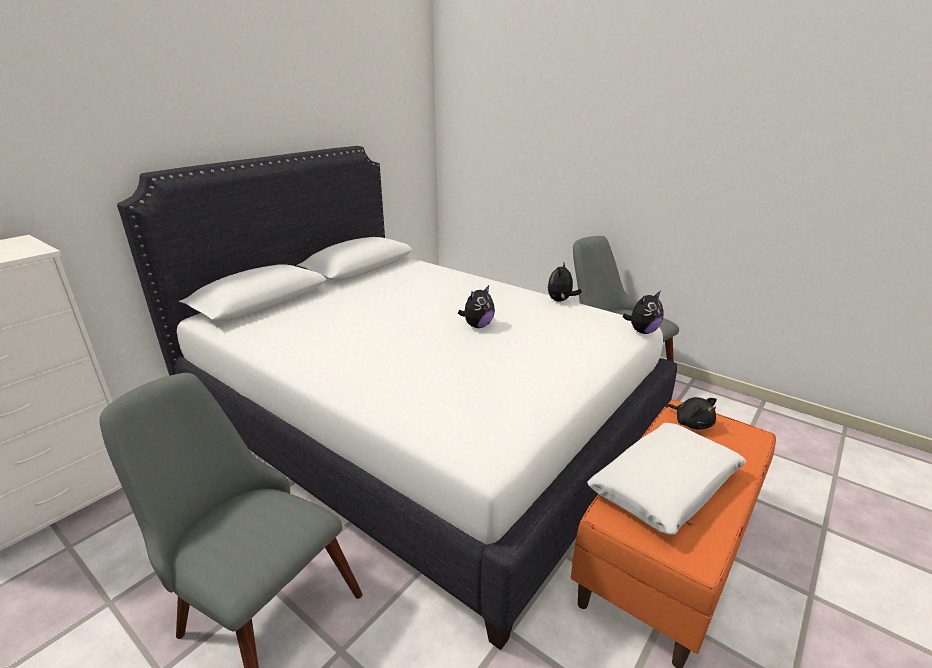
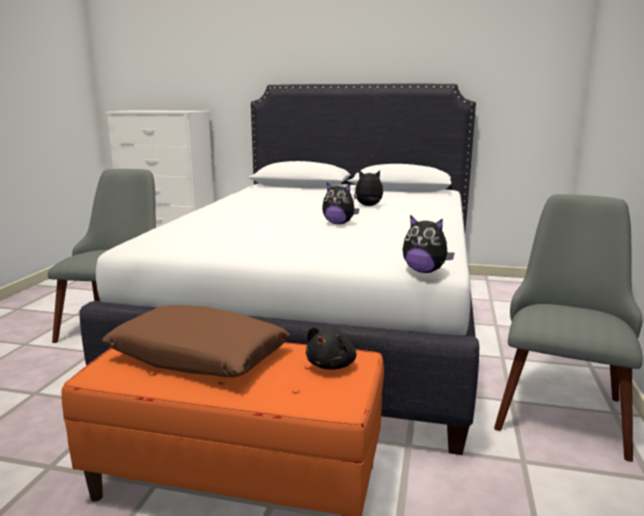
camera: 65 degrees right, 10 degrees down
(561, 300) = (448, 237): plush toy -> plush toy (368, 206)
(665, 486) = (198, 356): white pillow -> brown pillow

